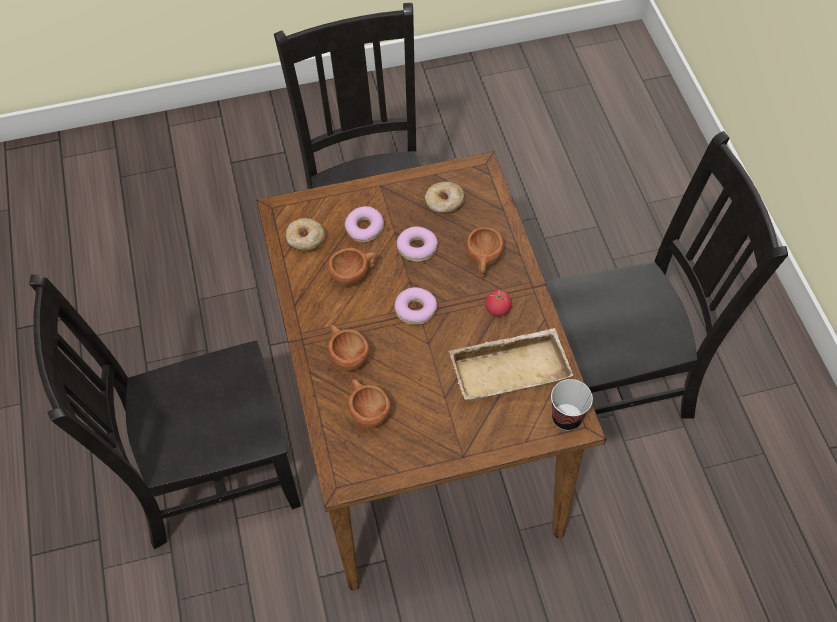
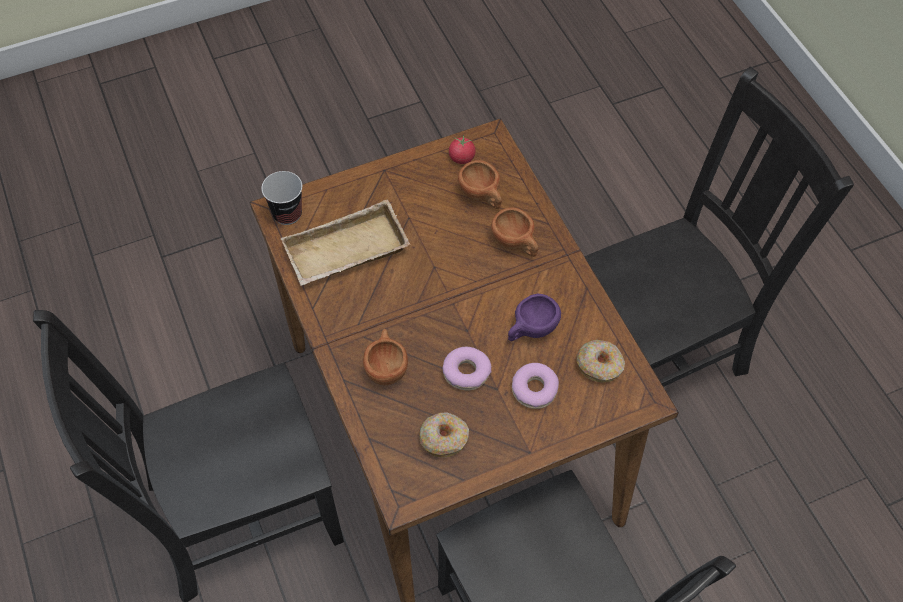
camera: 170 degrees right, 0 degrees up
(354, 275) = (531, 330): brown cup -> purple cup
(415, 310) = (454, 299): donut -> none
(497, 309) = (364, 312): tomato -> tomato (462, 158)

